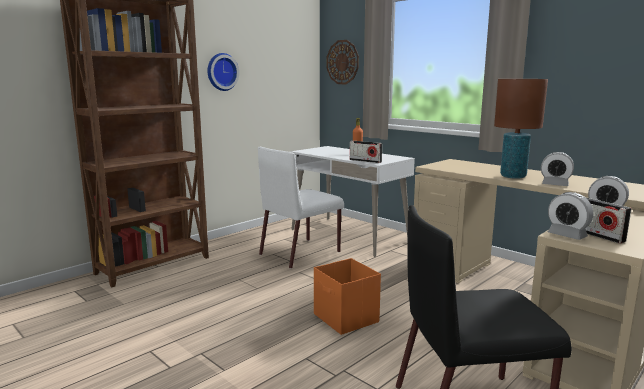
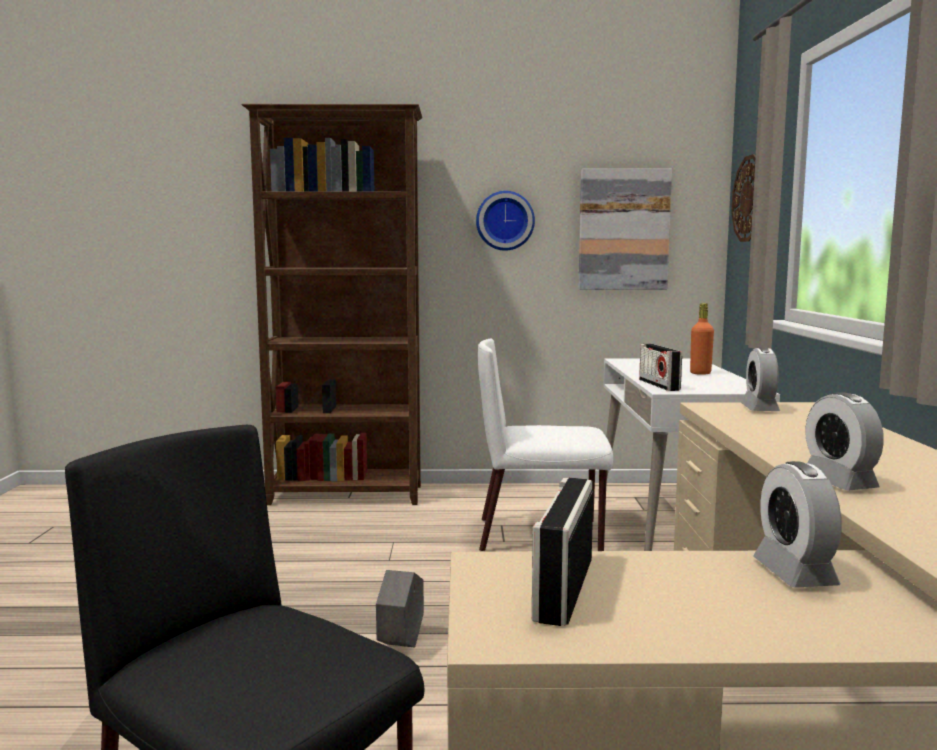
camera: 45 degrees right, 5 degrees down
(278, 77) = (623, 230): none -> picture
(346, 318) = (401, 645): orange storage box -> grey planter
(513, 176) = (807, 450): brown table lamp -> none
(567, 235) = (500, 570): alarm clock -> alarm clock (759, 408)

